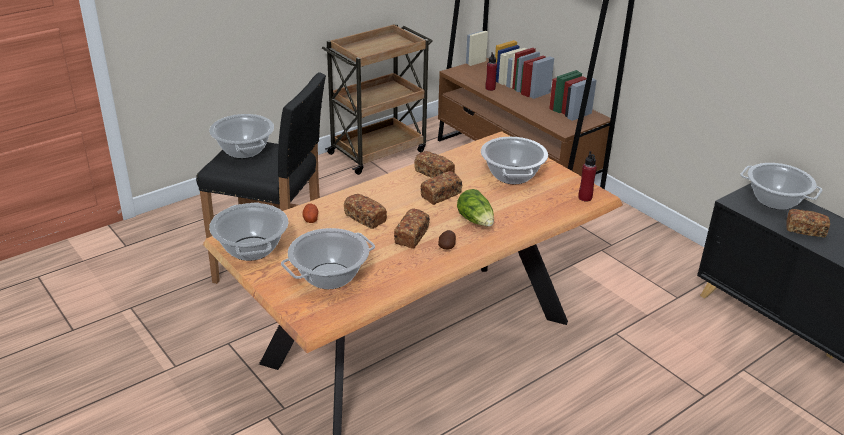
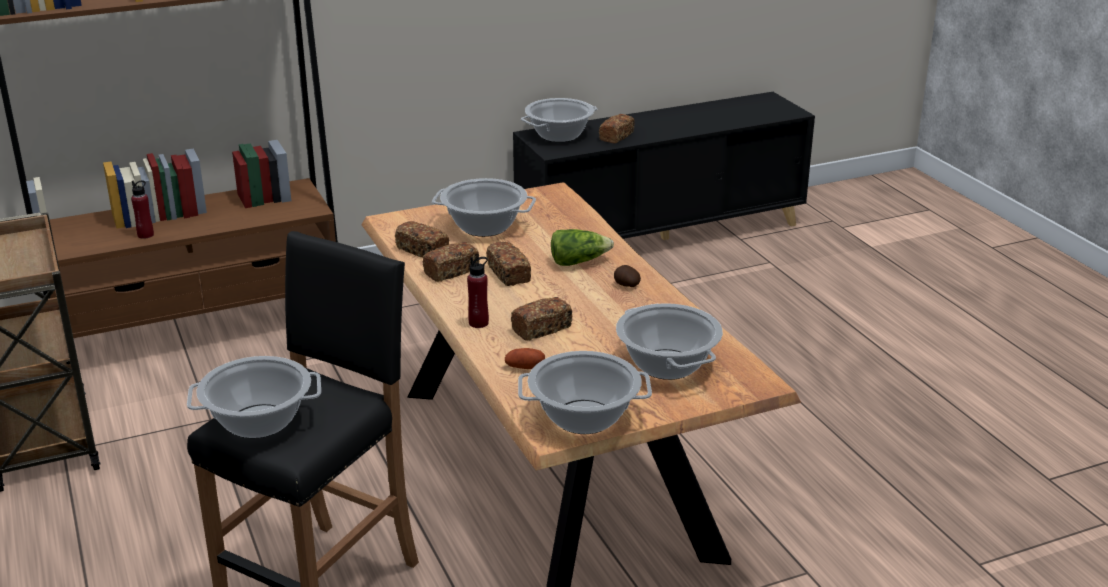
camera: 75 degrees left, 5 degrees down
(412, 236) = (596, 303): bread -> bread (422, 250)
(585, 197) = (556, 197): red bottle -> red bottle (478, 323)

